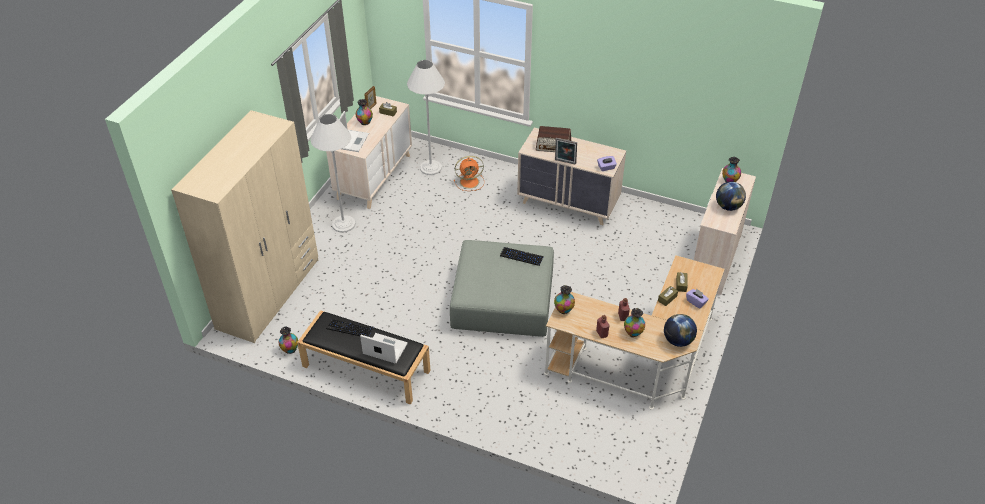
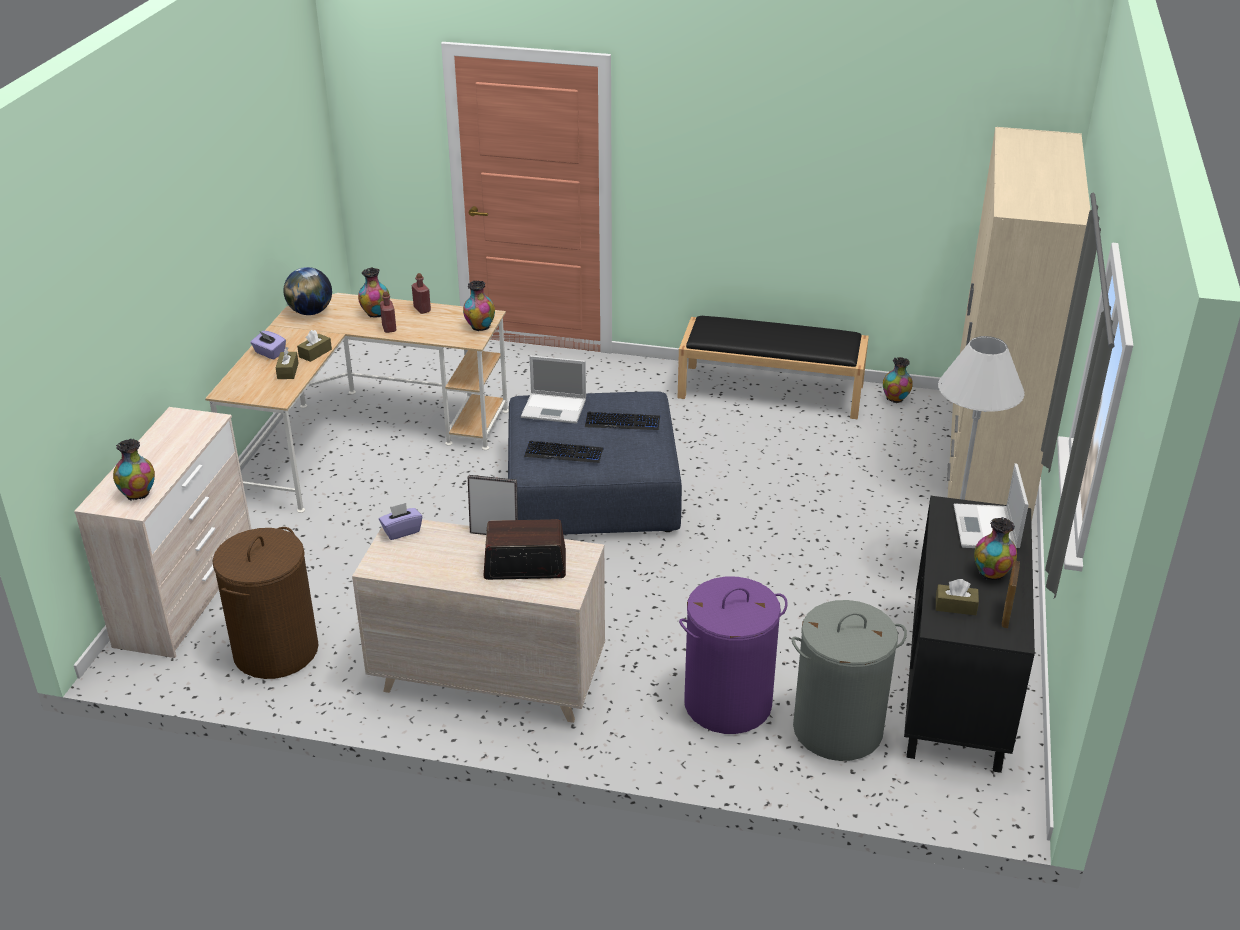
camera: 170 degrees right, 10 degrees down
(349, 328) = (801, 345): keyboard -> keyboard (622, 422)
(374, 176) = (956, 689): beige dresser -> black dresser
(384, 349) = (738, 330): laptop -> laptop (555, 408)
(431, 168) = (837, 729): white floor lamp -> grey laundry basket
(470, 182) = (727, 704): orange fan -> purple laundry basket
(502, 301) = (592, 489): grey ottoman -> blue ottoman
(664, 227) = (276, 651): none -> brown laundry basket
(728, 207) = (163, 447): globe -> none

